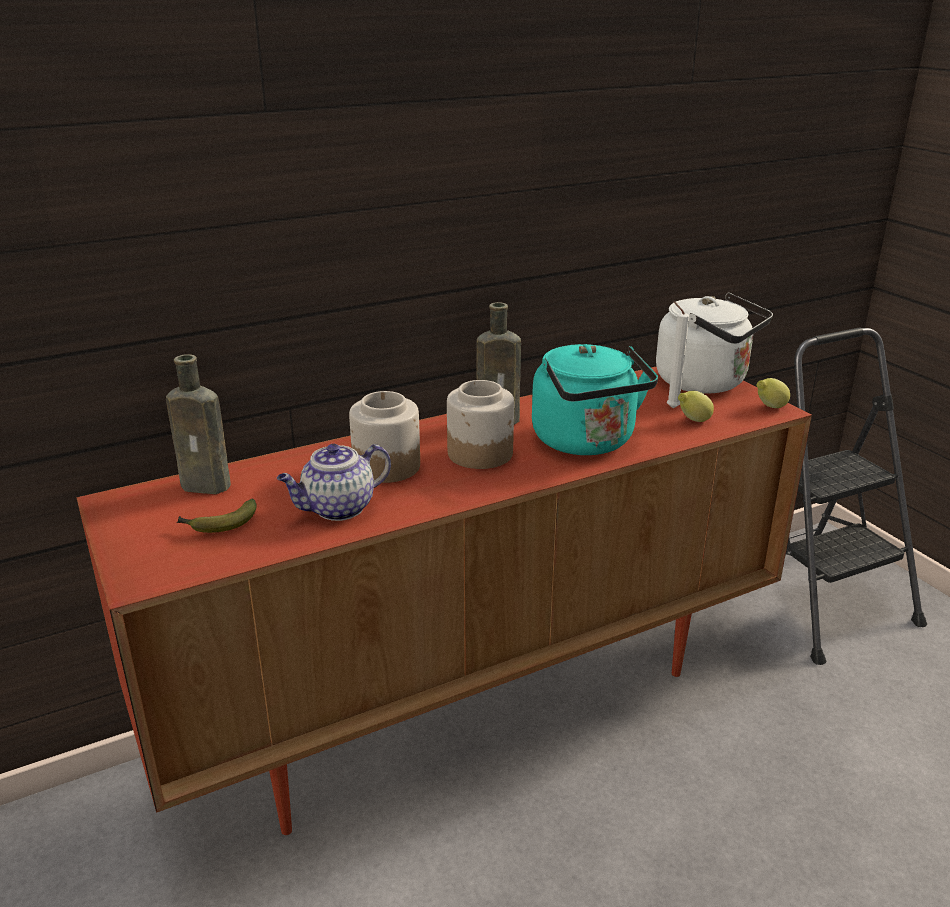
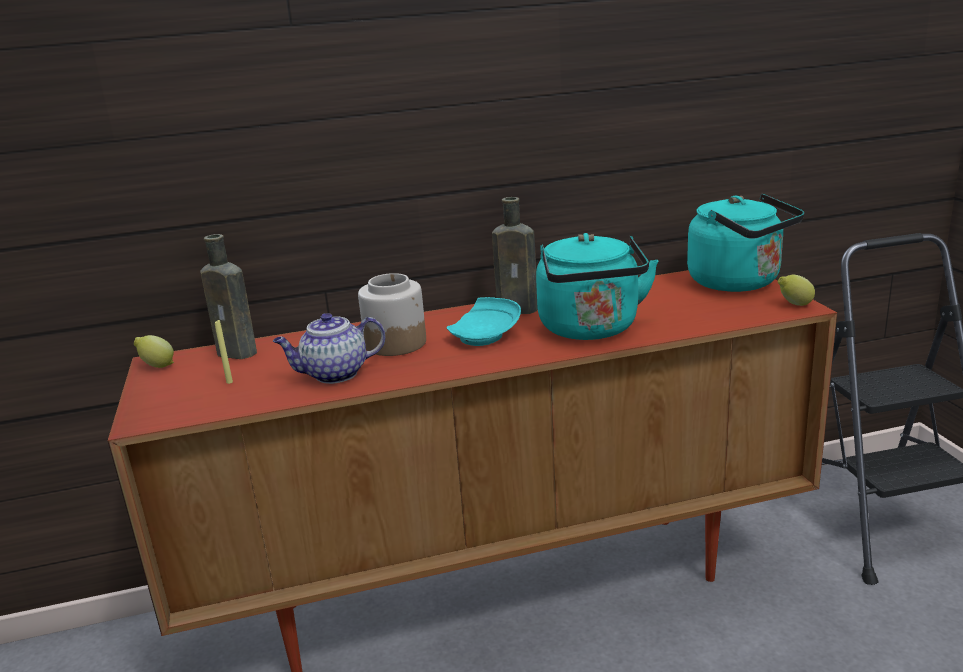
camera: 15 degrees right, 5 degrees down
(219, 525) = (229, 382): banana -> yellow candle
(481, 453) = (486, 336): jar -> turquoise plate
(671, 407) = (691, 303): white candle -> none
(693, 420) = (707, 314): lemon -> lemon (157, 366)
(706, 382) = (739, 283): white kettle -> turquoise kettle

